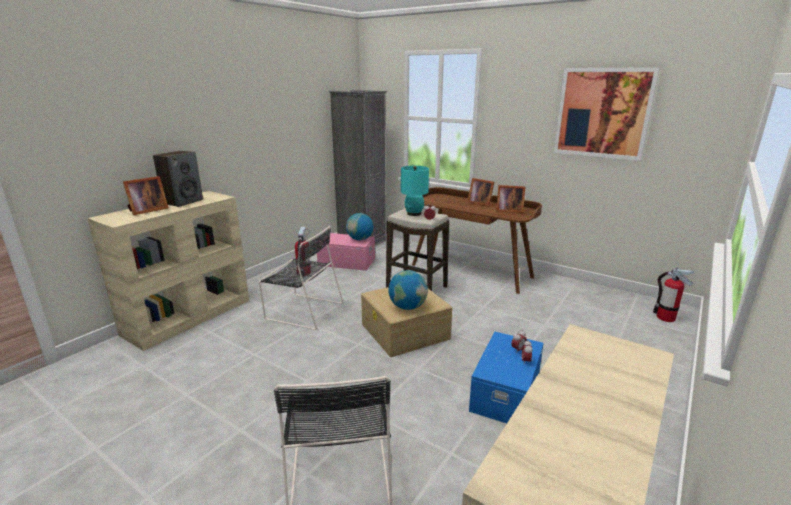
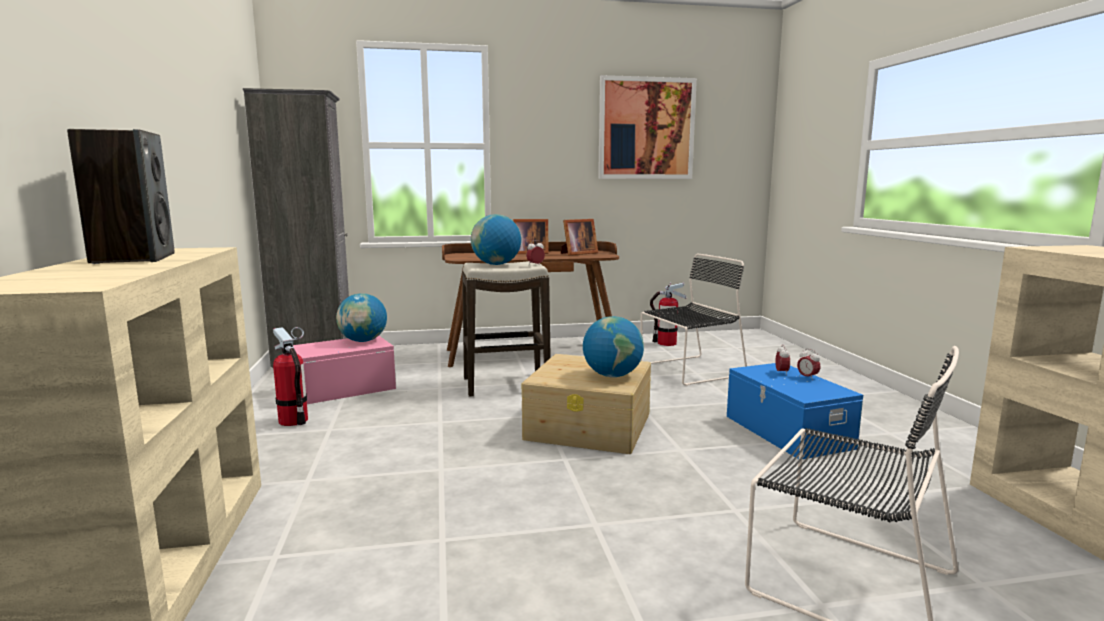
camera: 45 degrees left, 10 degrees down
(147, 211) = (87, 271): picture frame -> none
(302, 310) = (399, 460): black chair -> black chair (689, 370)
(414, 214) = (496, 264): turquoise table lamp -> globe
(665, 317) = (757, 340): fire extinguisher -> fire extinguisher (666, 343)

